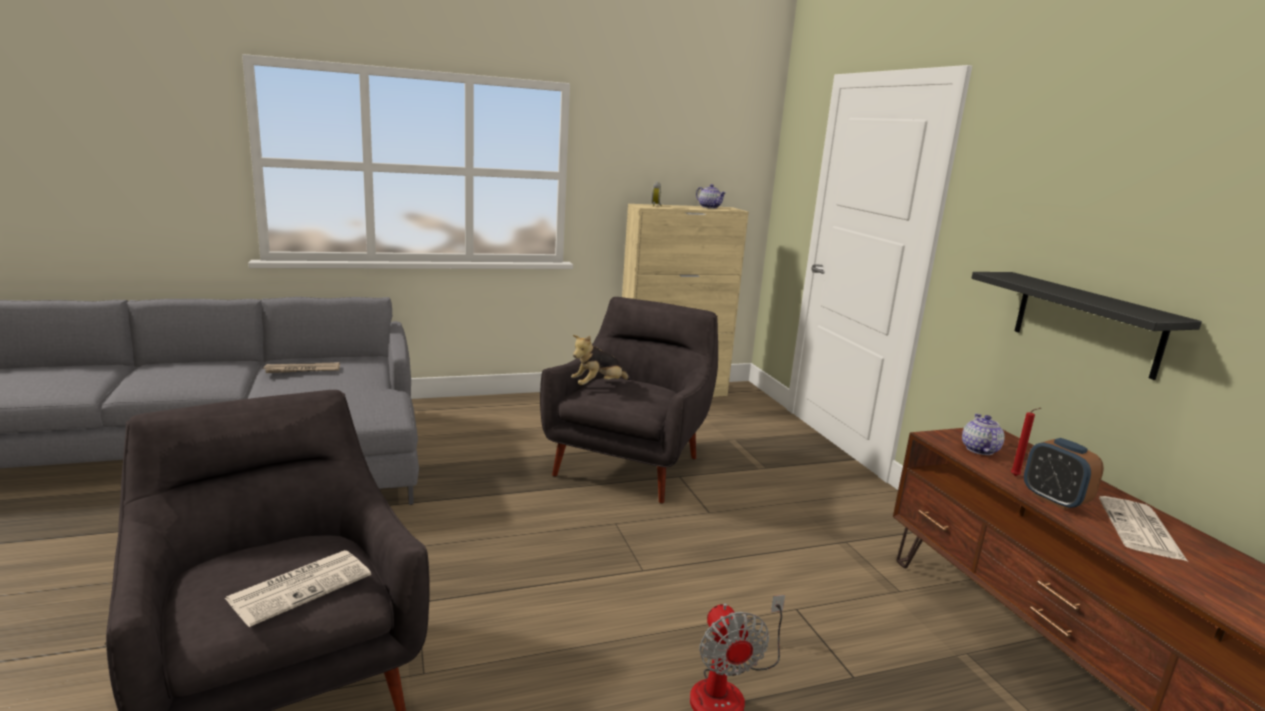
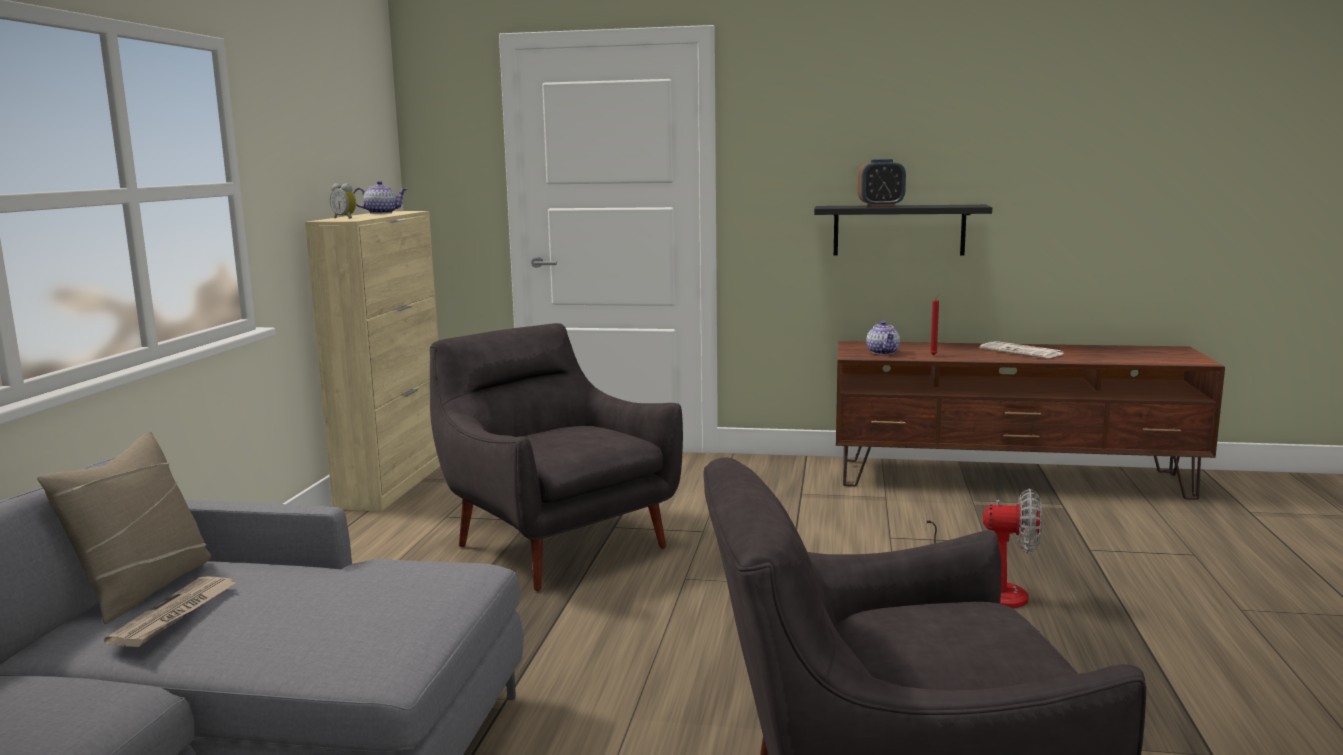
camera: 60 degrees left, 5 degrees down
(301, 586) = (982, 628): newspaper -> none
(342, 359) = (143, 588): none -> beige pillow
(598, 386) = (537, 447): plush toy -> none
(979, 449) = (883, 352): teapot -> teapot turned 135 degrees counterclockwise
(1054, 500) = (975, 356): alarm clock -> alarm clock (881, 206)

